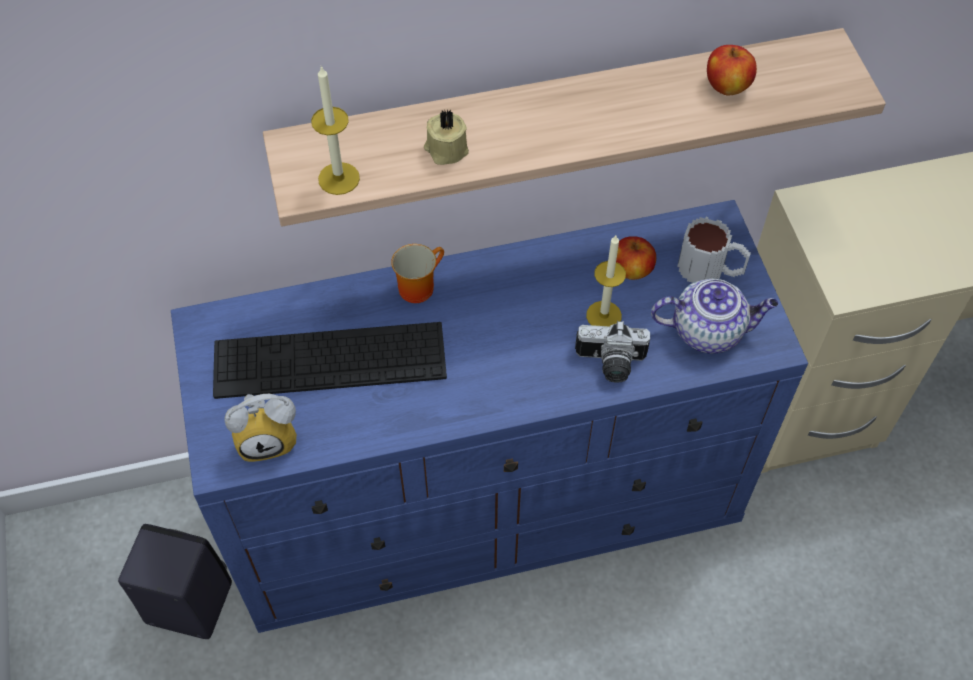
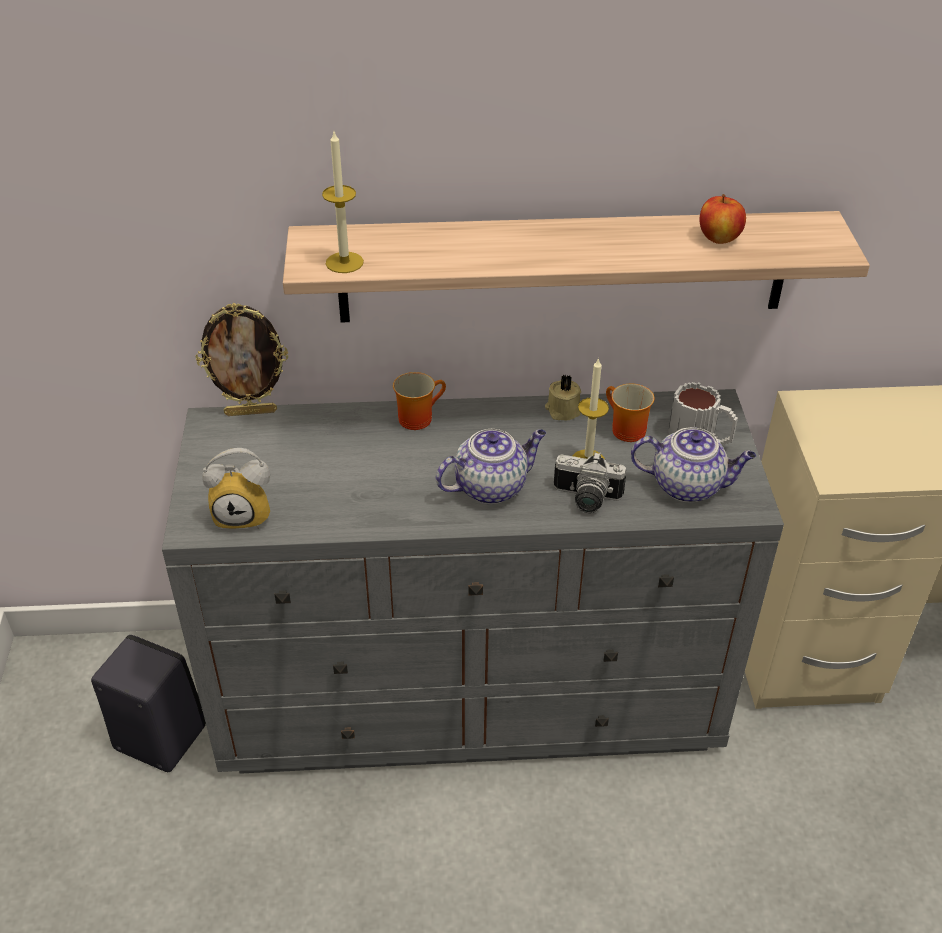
camera: 10 degrees right, 15 degrees down
(240, 305) = (251, 411): none -> picture frame
(329, 360) = (319, 463): keyboard -> none
(445, 150) = (446, 254): beige candle -> beige candle (562, 410)
(489, 503) = (473, 694): blue dresser -> grey dresser
(513, 363) = (491, 486): none -> teapot
(632, 270) = (623, 430): apple -> mug

